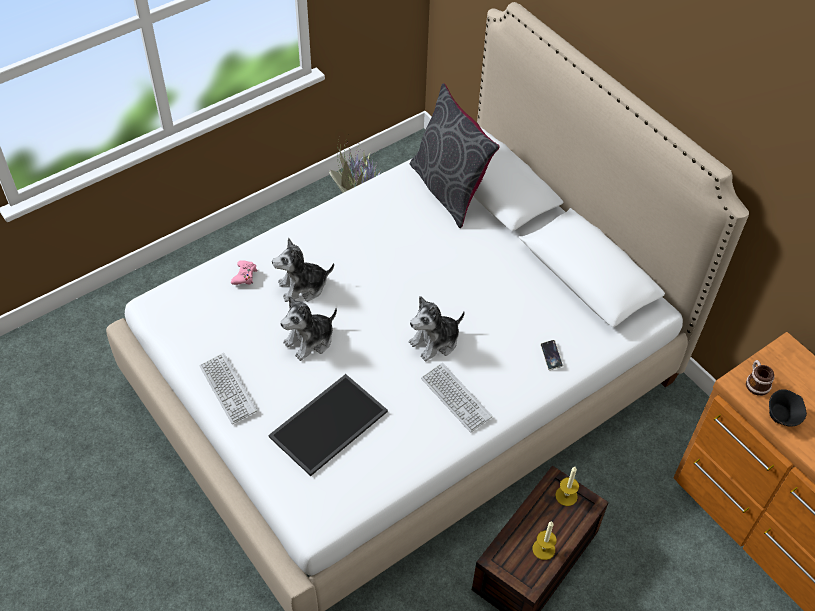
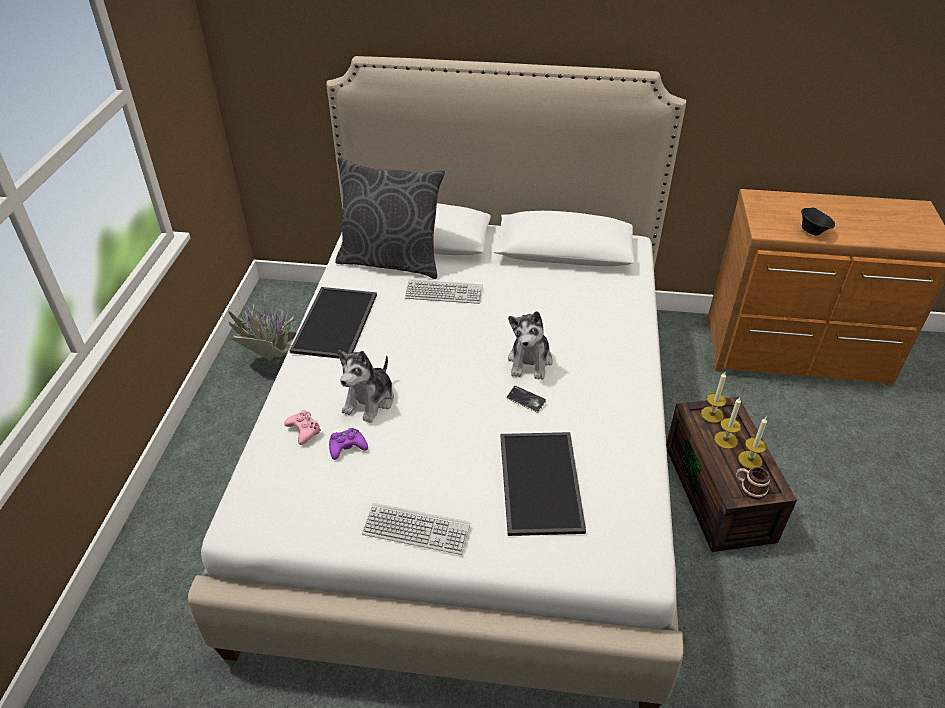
camera: 45 degrees left, 10 degrees down
(253, 306) = (347, 447): none -> purple game controller
(310, 340) = (433, 435): plush toy -> none
(352, 214) = (336, 323): none -> tray
(456, 398) = (600, 386): keyboard -> keyboard (443, 293)
(549, 521) = (725, 440): none -> candle
(551, 356) = (617, 312): phone -> phone (526, 401)
(756, 382) = (772, 224): mug -> mug (749, 488)

